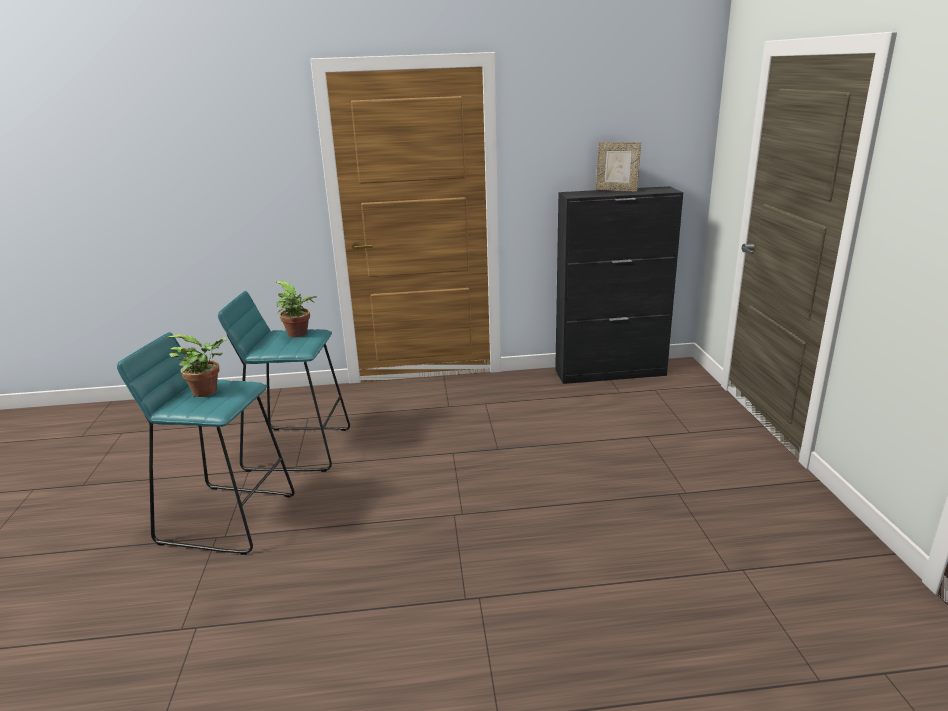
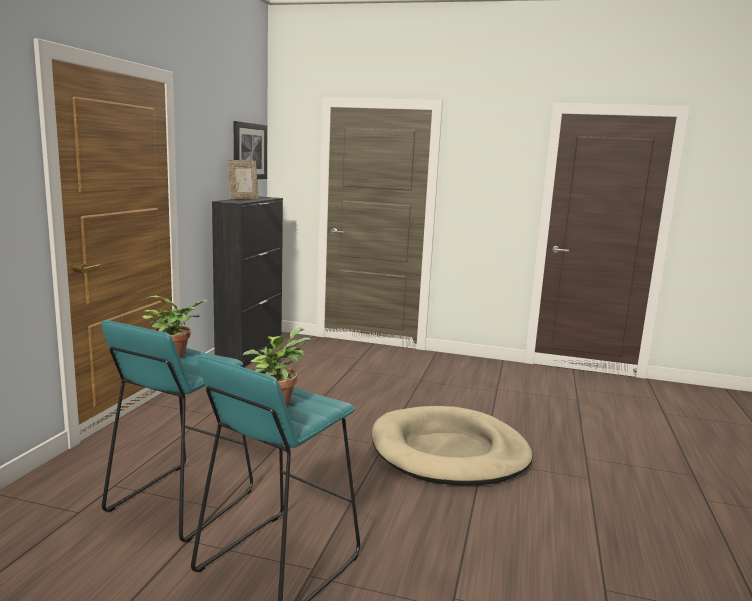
camera: 70 degrees left, 10 degrees down
(480, 565) = (449, 452): none -> beige dog bed
(662, 127) = (249, 151): none -> picture

